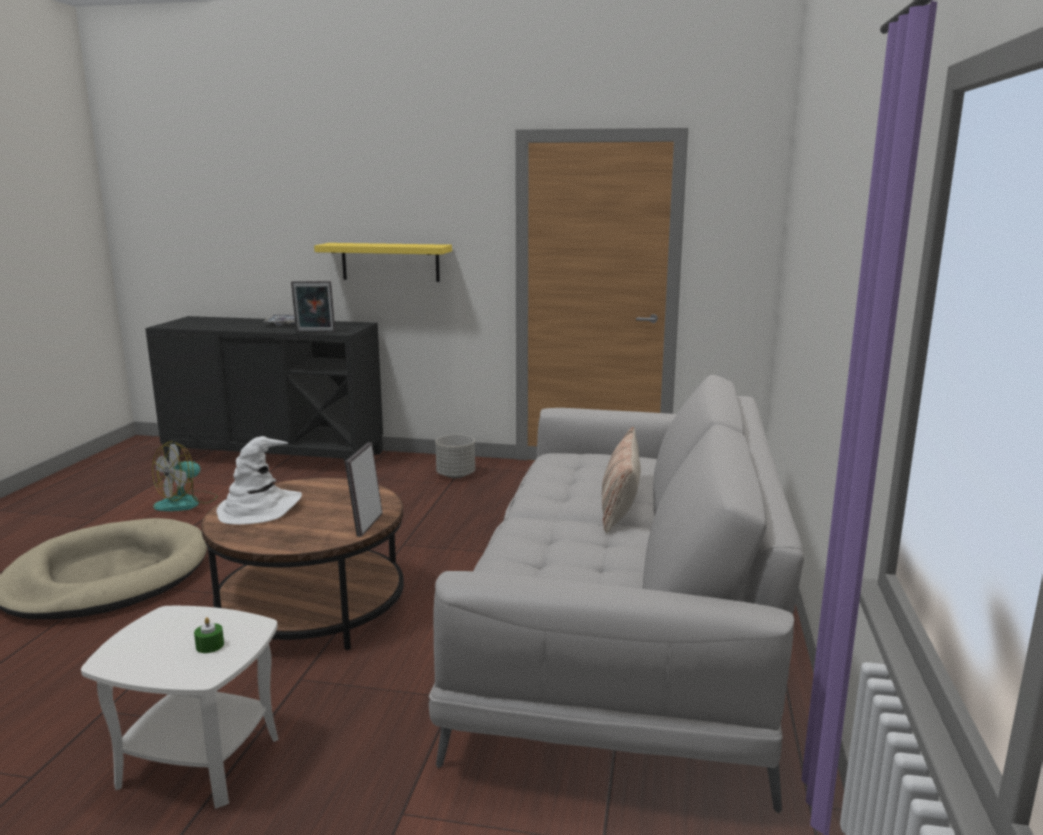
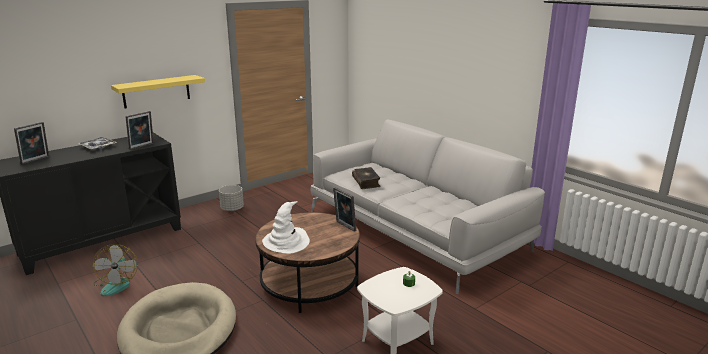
camera: 50 degrees left, 5 degrees up
(209, 323) = (36, 160): none -> picture frame
(558, 480) = (366, 182): none -> book
(620, 504) = (403, 182): pillow -> none

